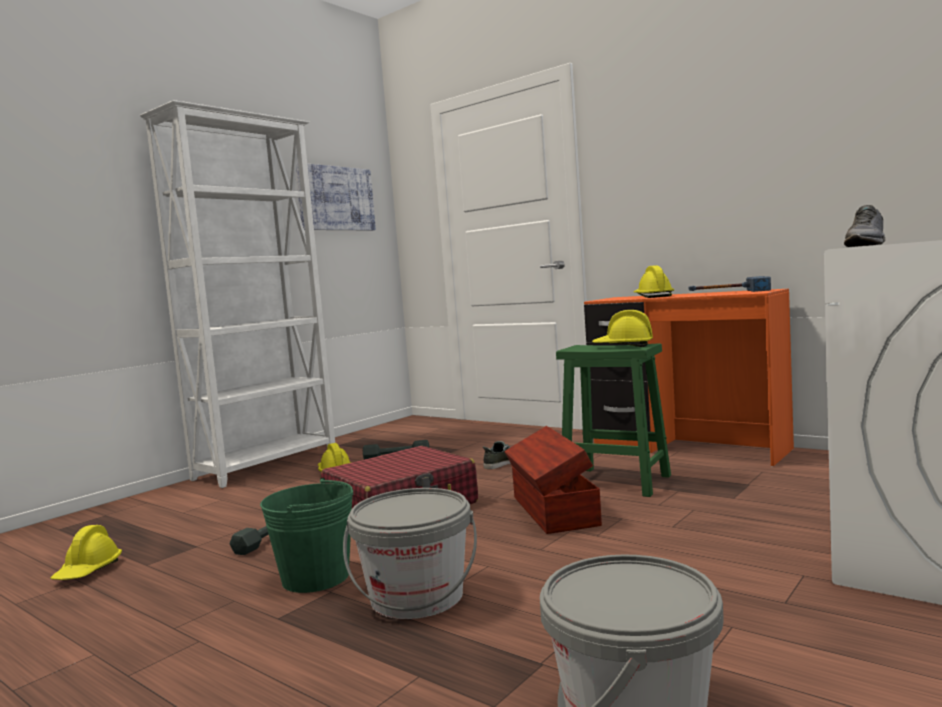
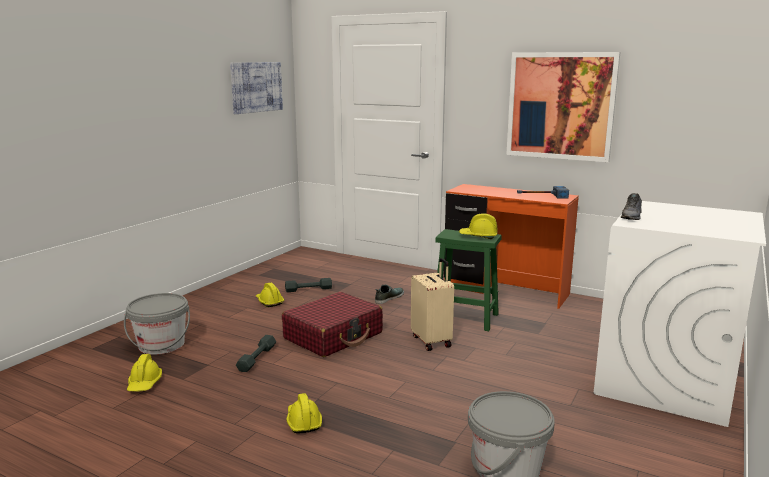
camera: 10 degrees left, 10 degrees up
(268, 465) = (215, 293): white bookcase -> none
(316, 578) = (303, 389): green bucket -> none
(417, 597) = (372, 402): grey bucket -> grey bucket (161, 345)
(553, 511) = (432, 341): brown storage box -> beige suitcase
(652, 296) = (492, 192): yellow hard hat -> yellow hard hat (303, 421)
(745, 158) = (560, 106): none -> picture

